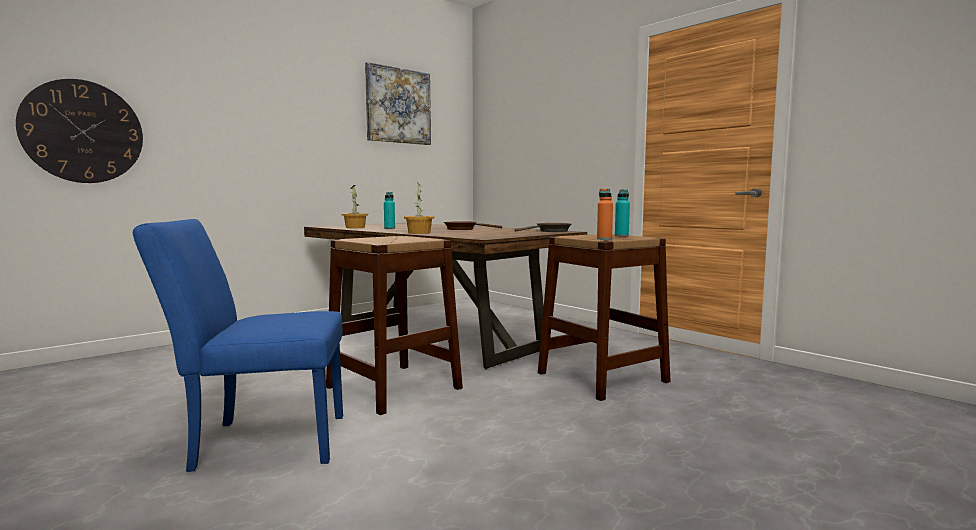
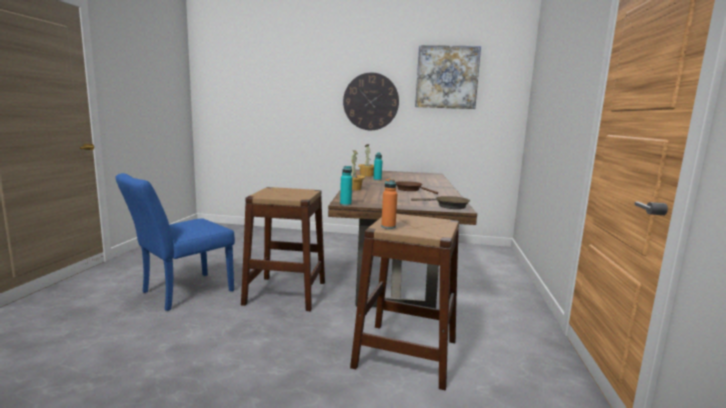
camera: 50 degrees right, 5 degrees up
(82, 132) = (247, 108): wall clock -> wall clock (371, 101)
(259, 442) = (181, 293): blue chair -> blue chair turned 90 degrees counterclockwise
(621, 236) = (440, 226): turquoise bottle -> turquoise bottle (345, 204)

